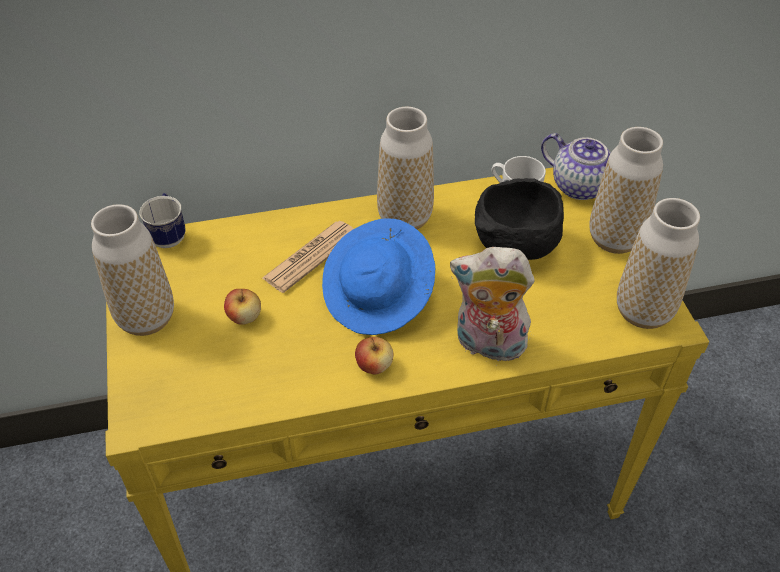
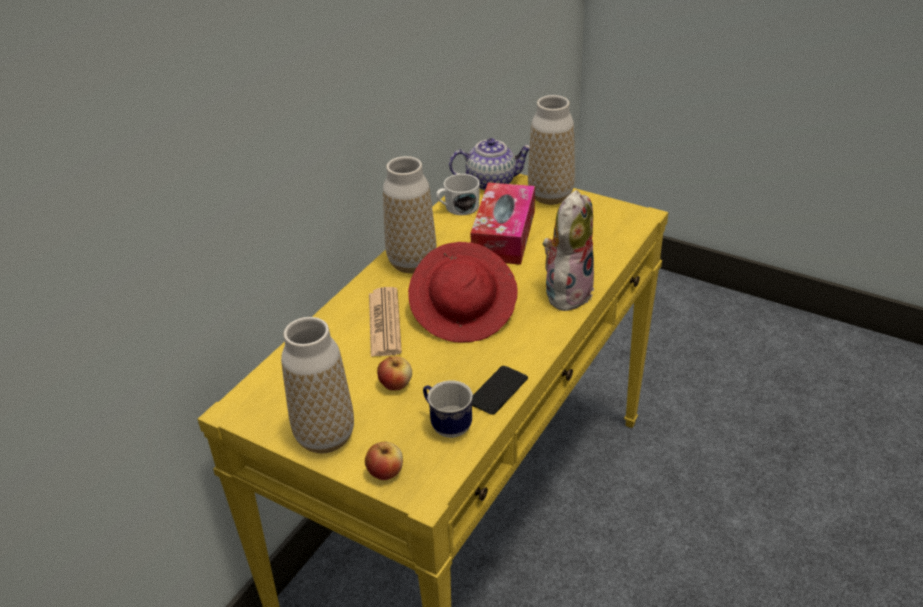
camera: 45 degrees left, 10 degrees down
(169, 235) = (256, 382): mug -> mug (447, 425)
(302, 388) = (498, 391): none -> phone
(374, 365) = (521, 347): apple -> apple (385, 472)
(378, 296) = (464, 312): blue hat -> red hat
(487, 345) = (567, 291): plush toy -> plush toy turned 150 degrees clockwise
(514, 248) = (504, 235): black bowl -> tissue box
(643, 312) = (618, 220): vase -> none

